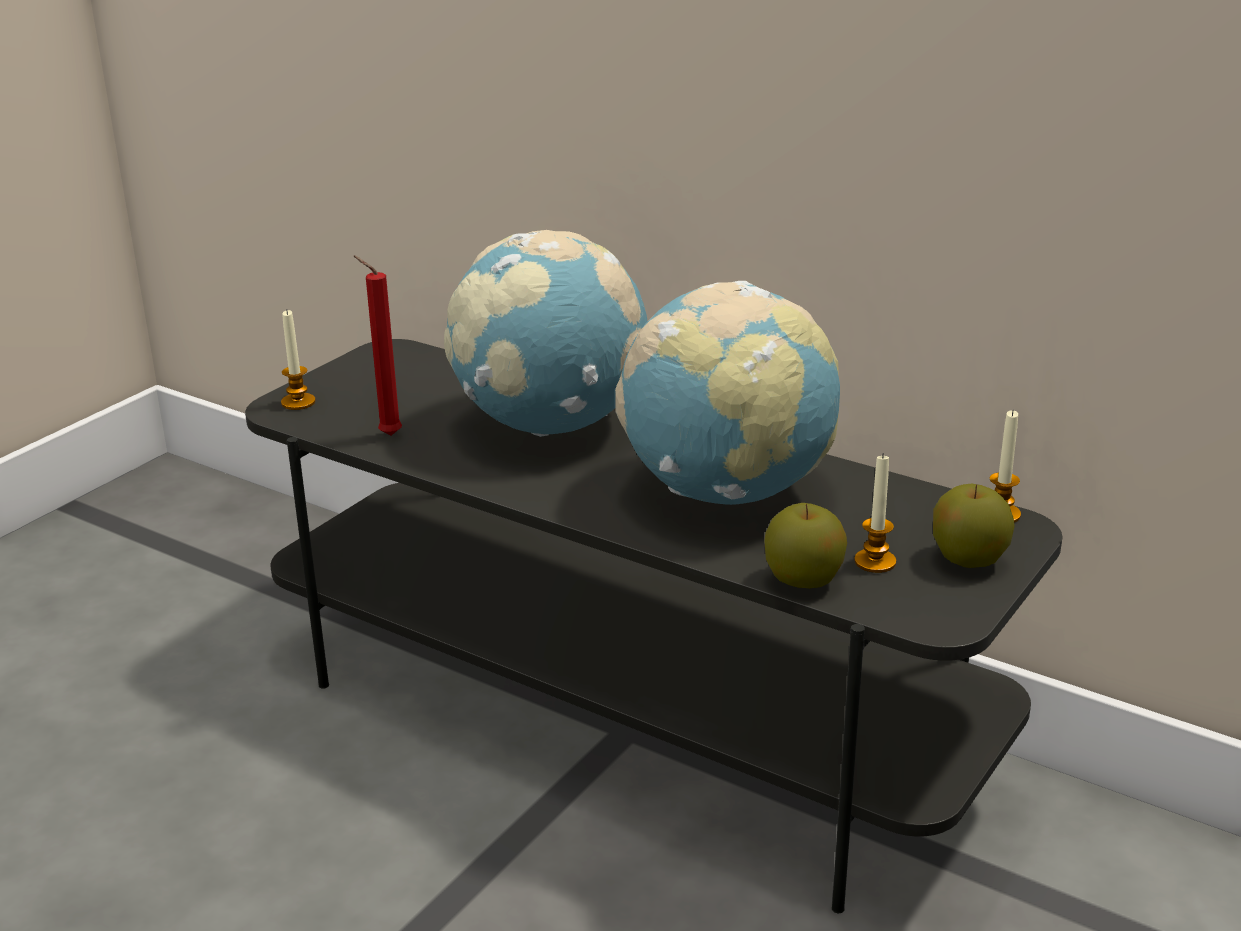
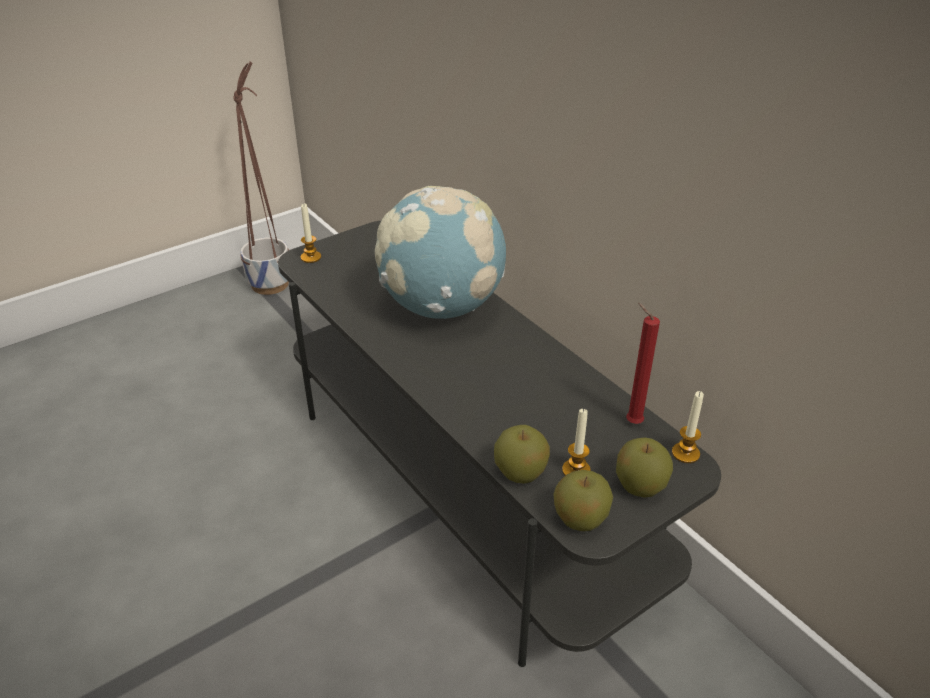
camera: 20 degrees right, 10 degrees up
(133, 519) = (270, 284): none -> planter
(387, 435) = (344, 293): red candle -> red candle (631, 422)
(726, 491) = (516, 387): globe -> none
(918, 610) = (580, 519): none -> apple

